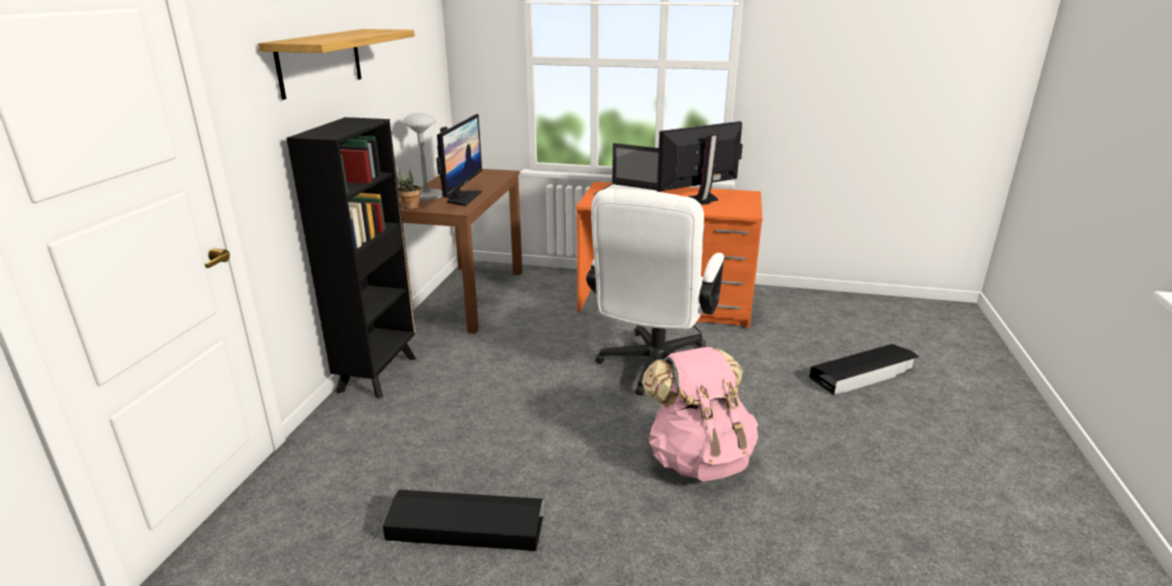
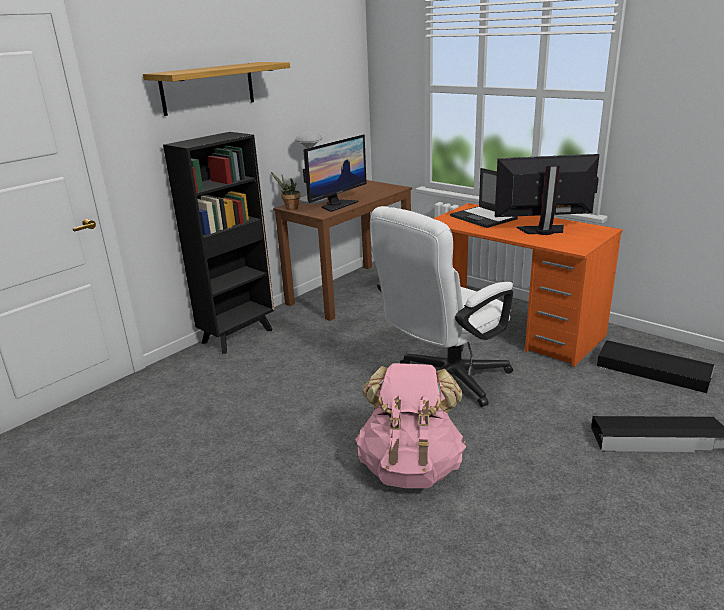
camera: 30 degrees right, 0 degrees up
(465, 527) = (195, 460): black storage box -> black storage box (652, 371)

